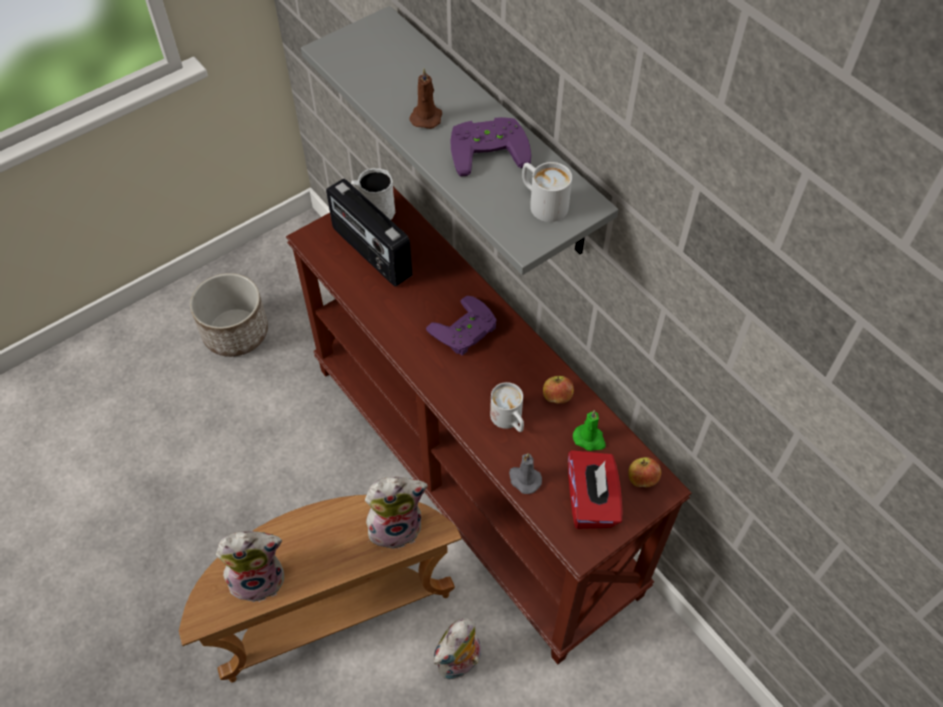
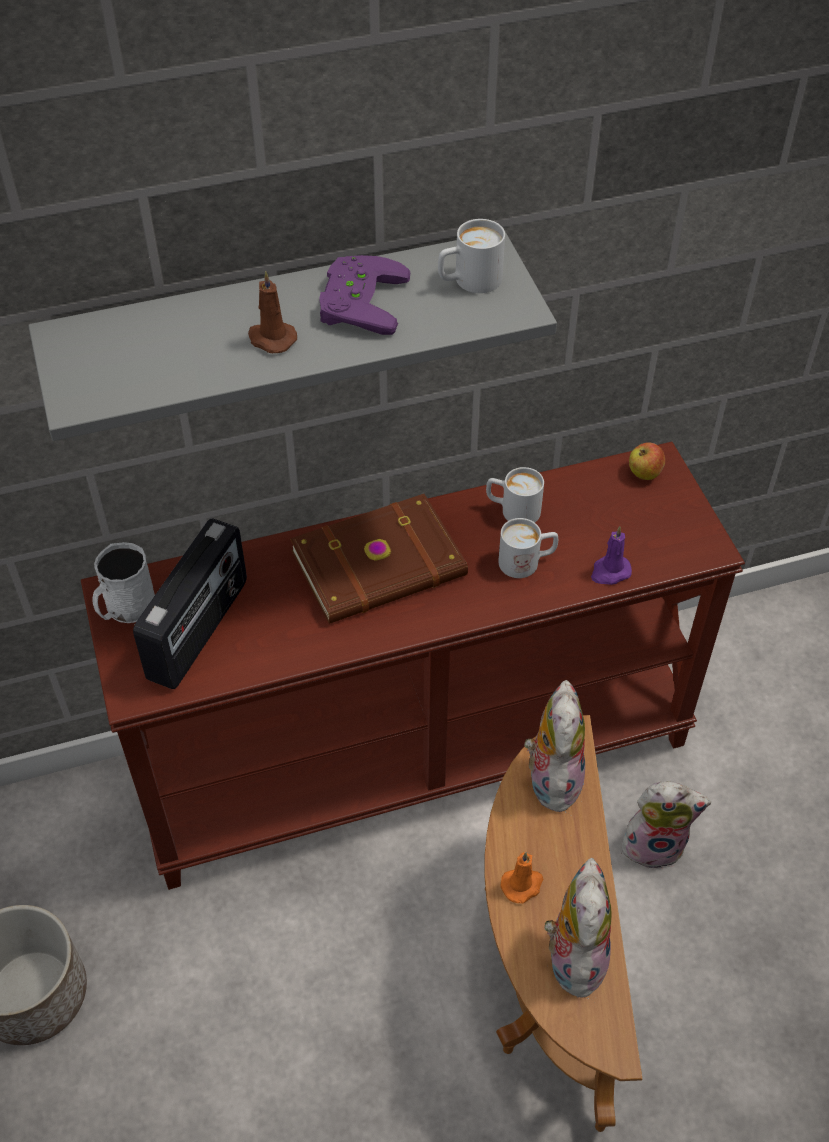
camera: 70 degrees left, 5 degrees down
(304, 531) = (522, 884): none -> orange candle
(371, 253) = (200, 630): radio -> radio turned 45 degrees counterclockwise
(460, 663) = (655, 844): plush toy -> plush toy turned 60 degrees counterclockwise
(466, 332) = (381, 566): purple game controller -> brown book
(524, 479) = (610, 572): grey candle -> purple candle
(557, 397) = (512, 510): apple -> white mug
(590, 439) = (579, 499): green candle -> none
(591, 501) = (657, 522): red tissue box -> none

